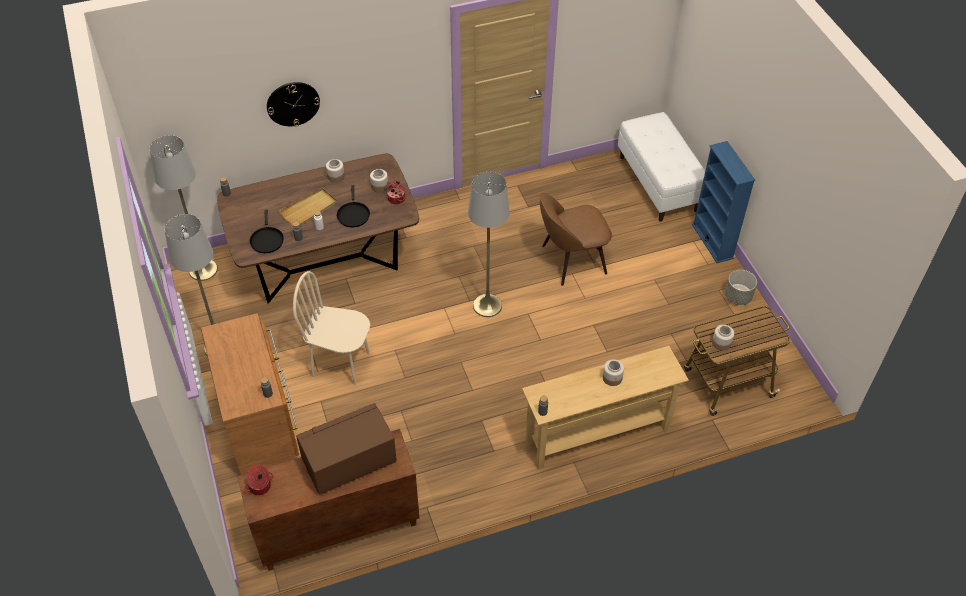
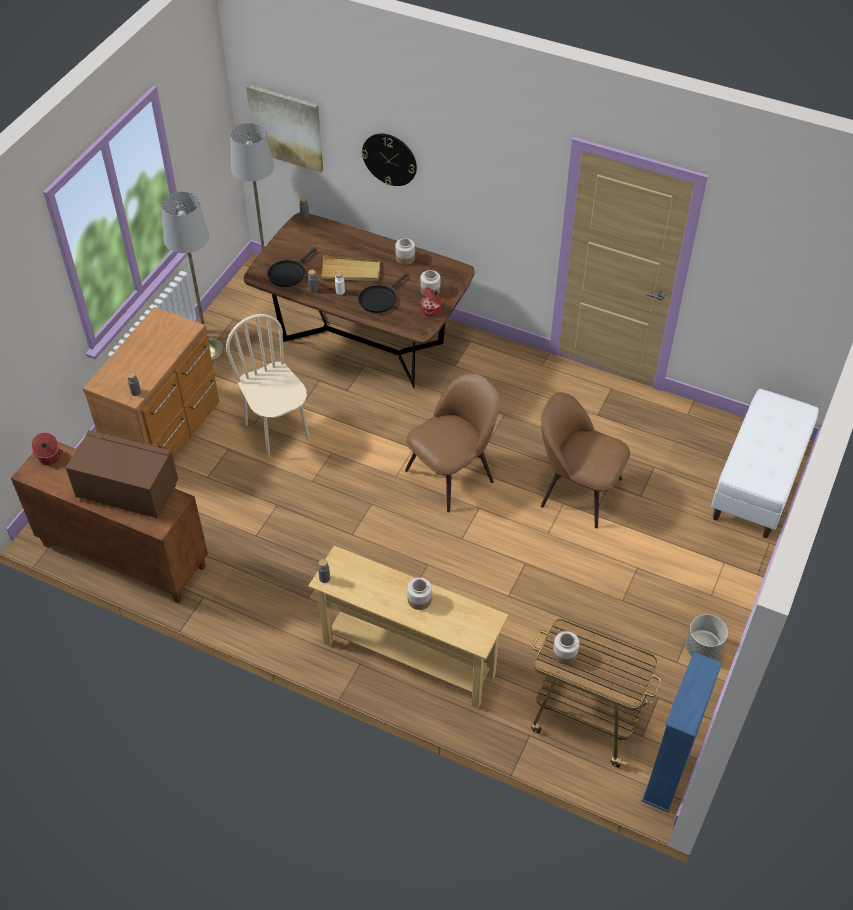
camera: 45 degrees right, 0 degrees up
(187, 126) = (286, 127): none -> picture
(487, 305) = (452, 474): grey floor lamp -> brown chair
(712, 241) = (744, 577): blue bookcase -> blue bookcase (668, 772)

